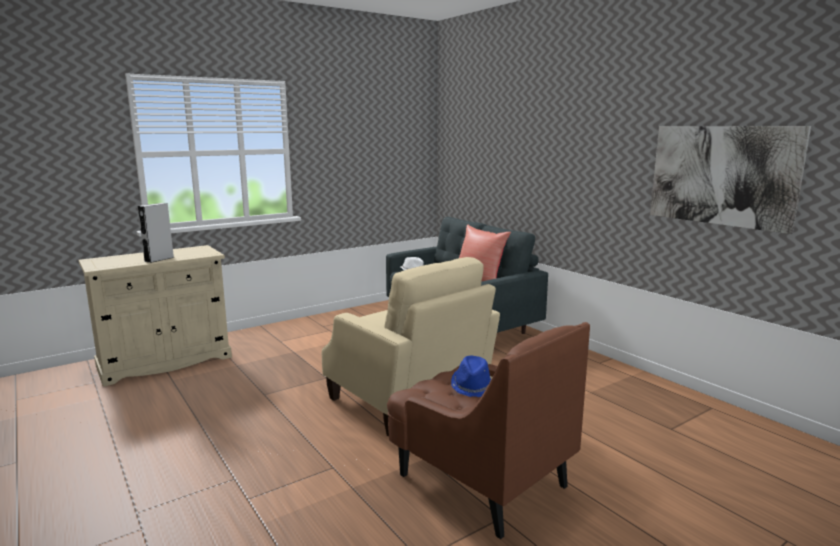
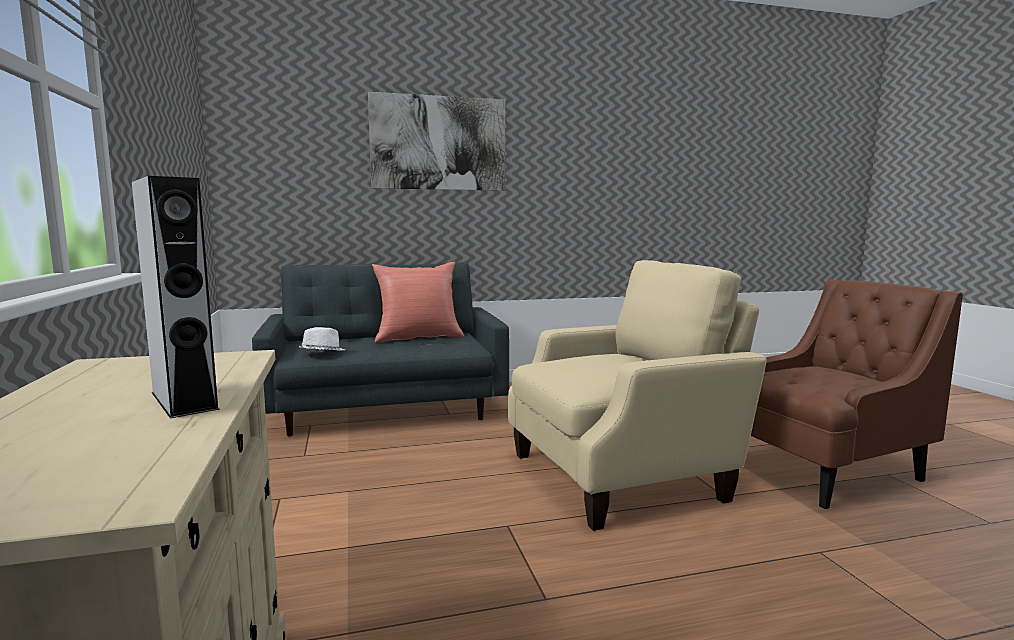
camera: 70 degrees left, 5 degrees down
(473, 386) = (808, 373): blue hat -> none
(721, 175) = (650, 181): picture -> picture (439, 143)

